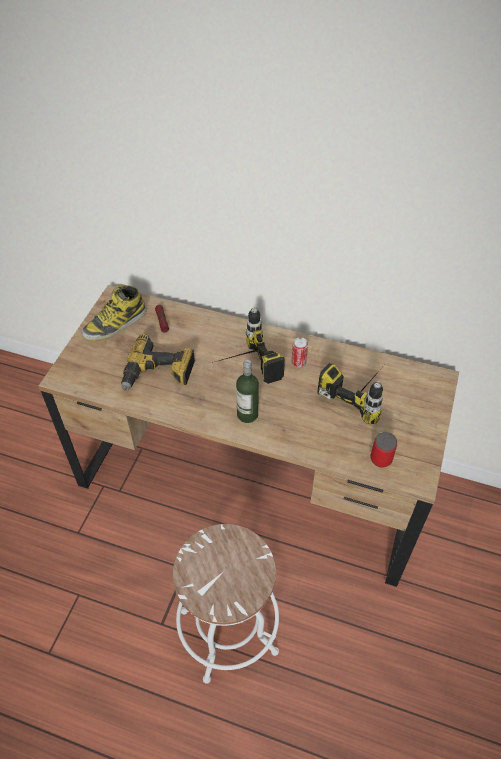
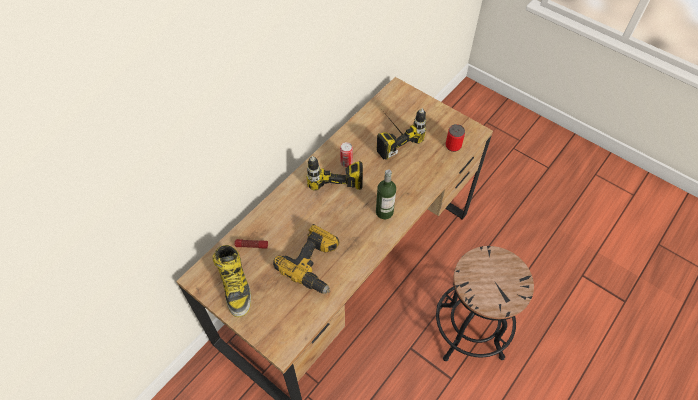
camera: 70 degrees left, 5 degrees up
(228, 631) = (469, 331): white stool -> black stool

